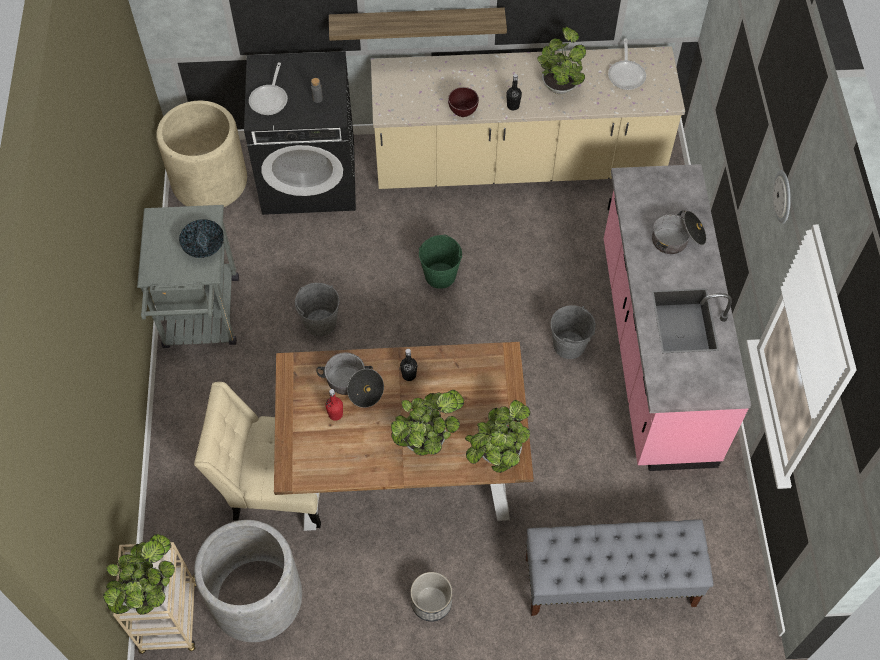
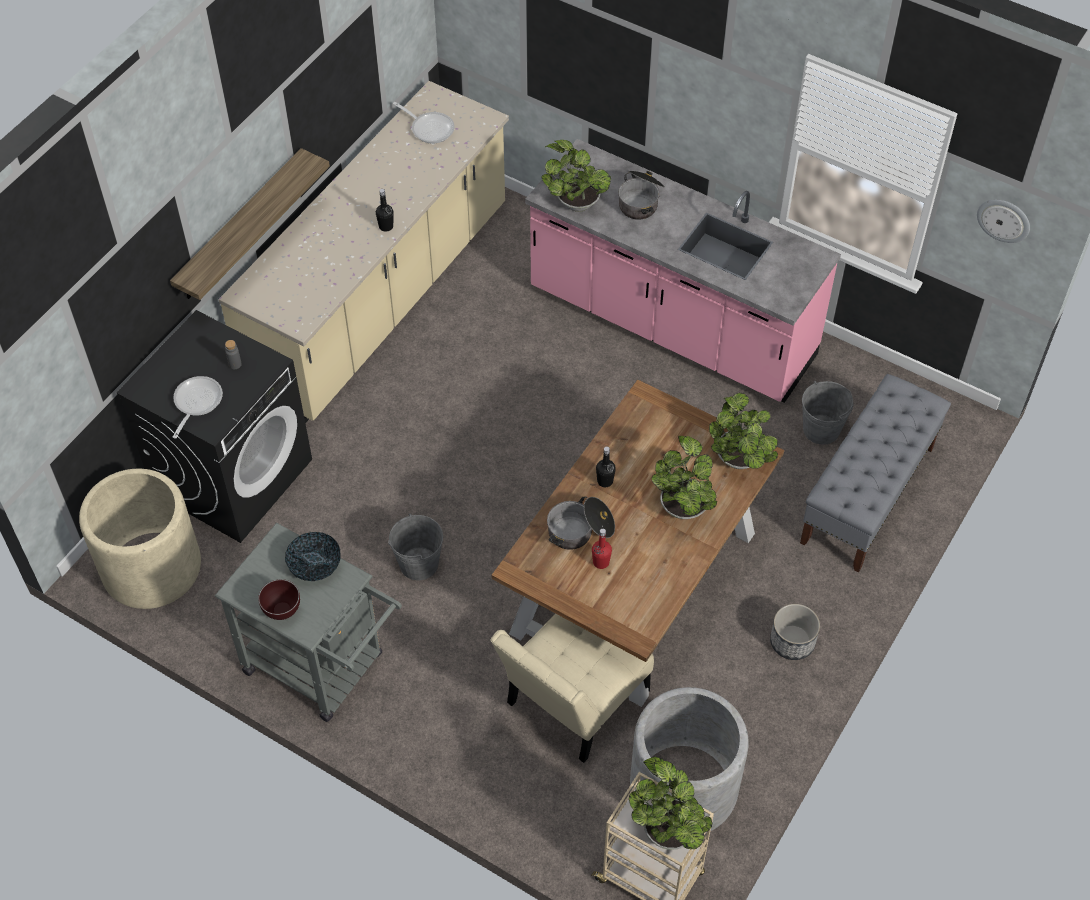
camera: 55 degrees left, 5 degrees down
(270, 99) = (196, 403): frying pan -> frying pan turned 120 degrees counterclockwise
(440, 275) = (451, 434): green bucket -> none
(463, 113) = (358, 266): brown bowl -> brown bowl (283, 611)
(559, 84) = (395, 180): potted plant -> potted plant (575, 202)
(569, 345) = (613, 382): grey bucket -> grey bucket (821, 429)
(783, 196) = (732, 72): wall clock -> wall clock (1004, 219)

